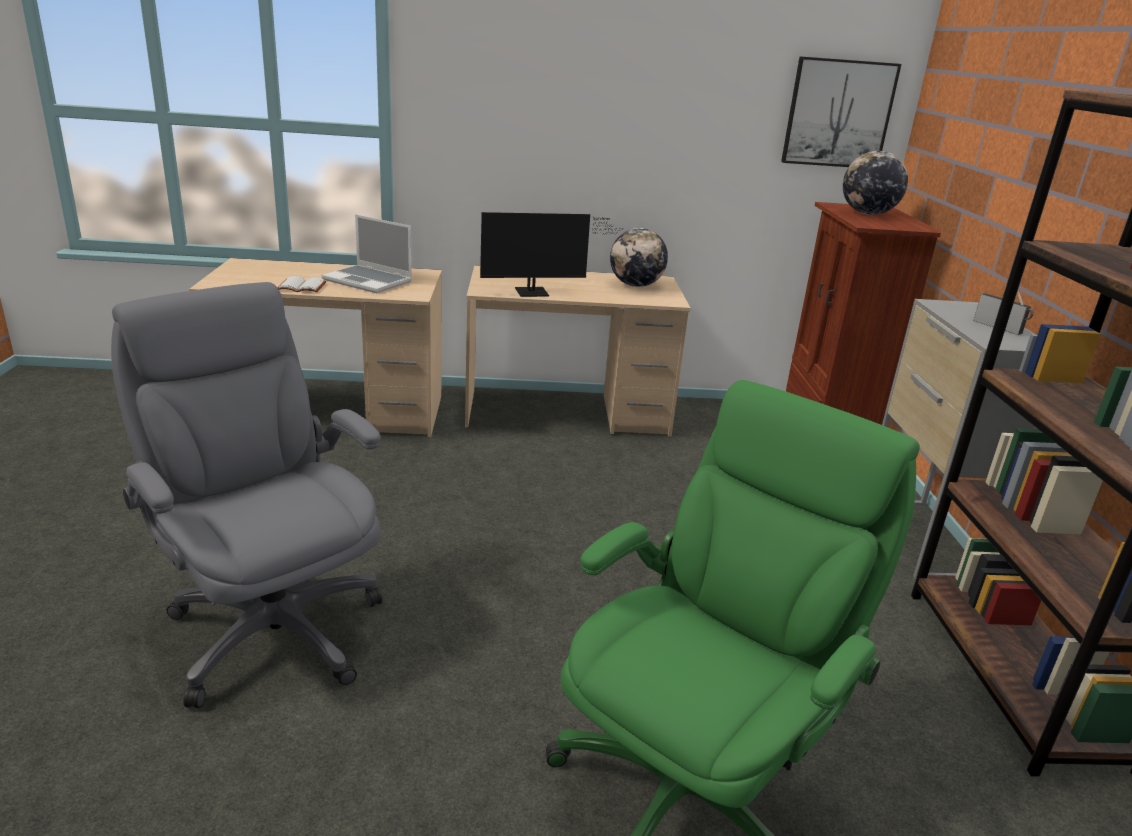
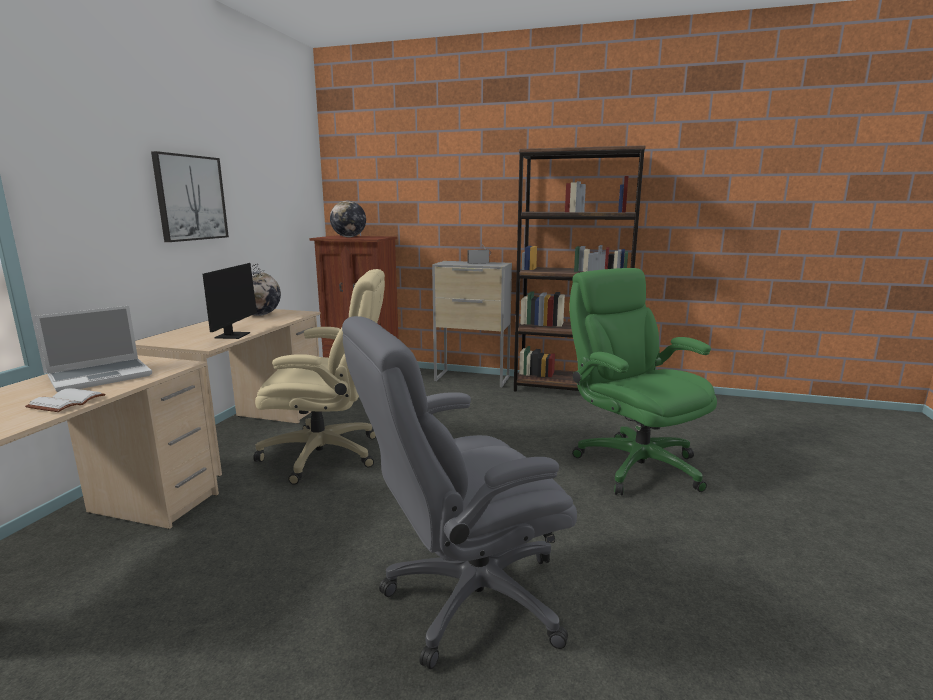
camera: 70 degrees left, 10 degrees down
(544, 474) = (330, 455): none -> beige office chair
(838, 113) = (298, 184): picture -> picture (190, 198)

